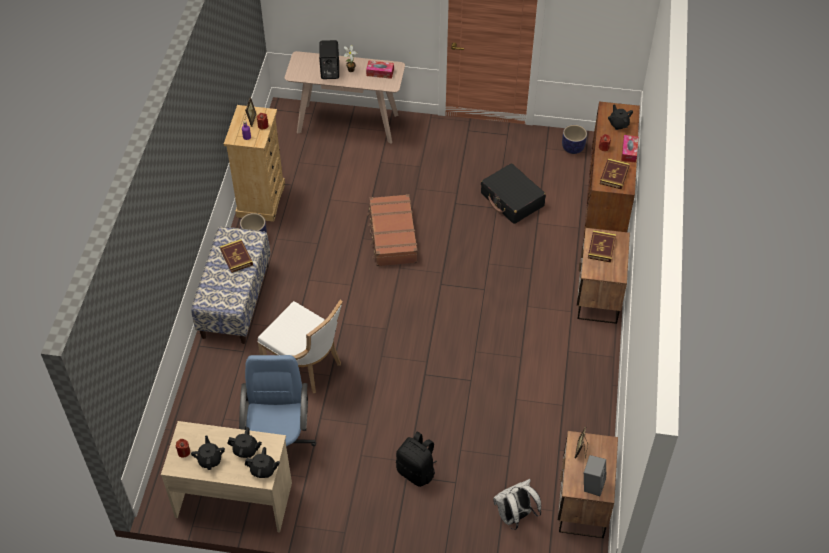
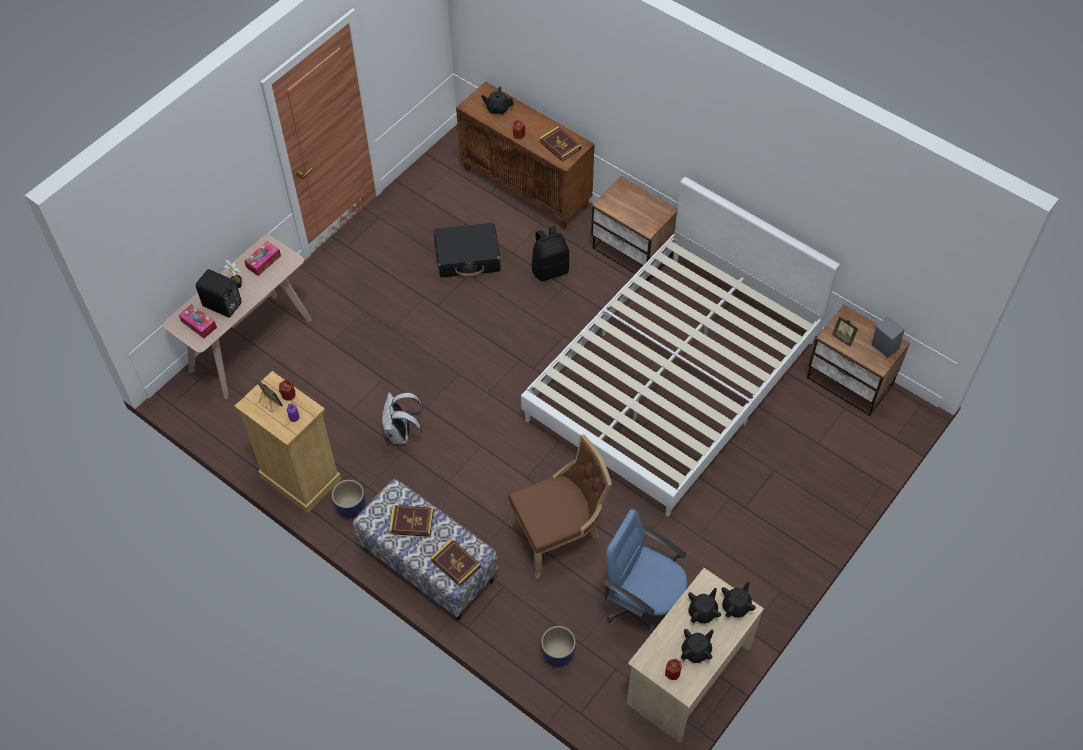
camera: 60 degrees left, 5 degrees up
(210, 459) = (696, 651): black teapot -> black teapot turned 120 degrees clockwise
(306, 365) = (559, 535): white chair -> brown chair
(392, 236) = (442, 380): brown suitcase -> none
(416, 471) = (745, 496): black backpack -> black backpack (550, 269)
(494, 376) = (673, 379): none -> white bed
(514, 516) = (836, 441): white backpack -> white backpack (401, 434)
(573, 148) = (437, 176): planter -> planter (558, 653)
(601, 248) = (625, 205): book -> book (455, 564)
(629, 151) = (538, 119): tissue box -> tissue box (199, 324)

